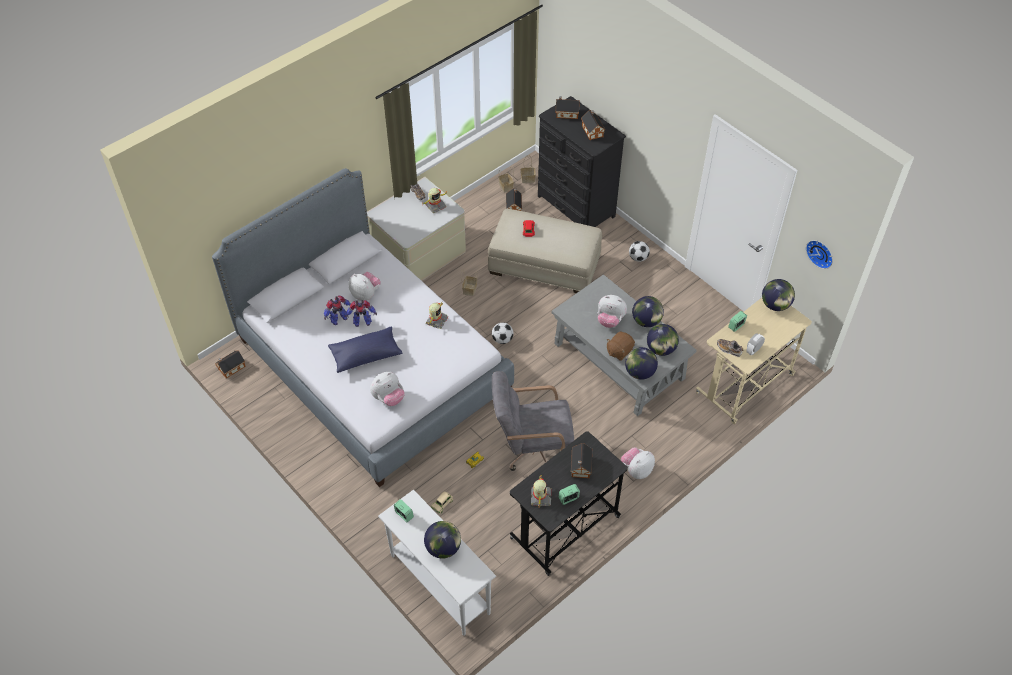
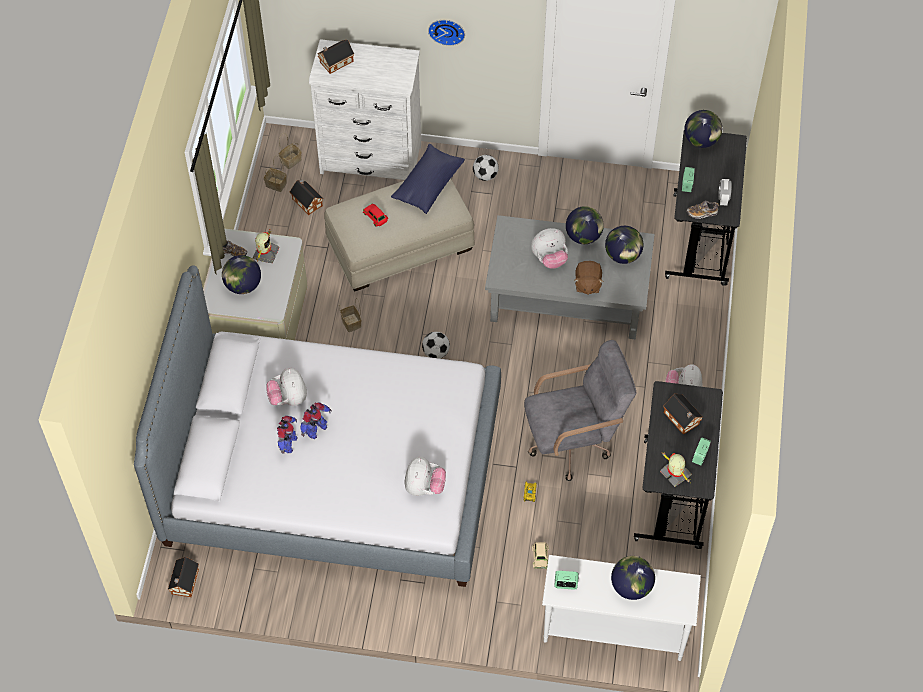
camera: 40 degrees left, 5 degrees up
(366, 294) = (288, 398): plush toy -> plush toy turned 105 degrees counterclockwise
(366, 355) = (356, 461): blue pillow -> blue pillow (428, 185)
(436, 320) = (389, 375): toy robot -> none
(532, 452) = (573, 444): grey office chair -> grey office chair turned 150 degrees counterclockwise
(575, 207) = (370, 161): black dresser -> white dresser
(592, 130) = (381, 65): toy house -> none
(639, 372) = (625, 292): globe -> globe (243, 285)
(744, 384) = (699, 239): beige desk -> black desk
(821, 253) = (727, 62): wall clock -> wall clock (447, 30)

